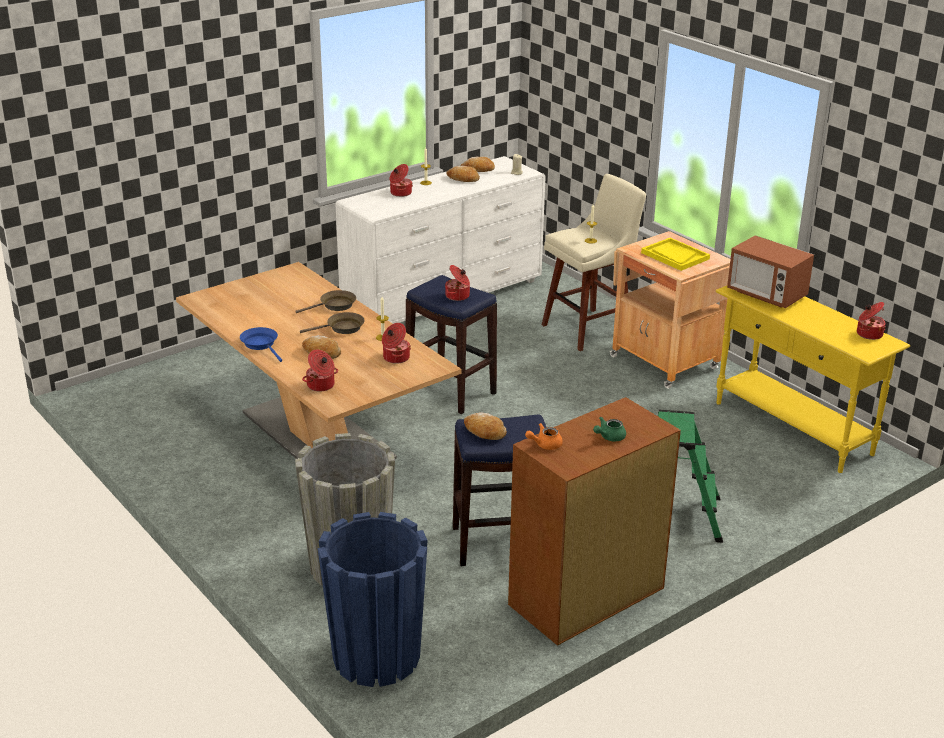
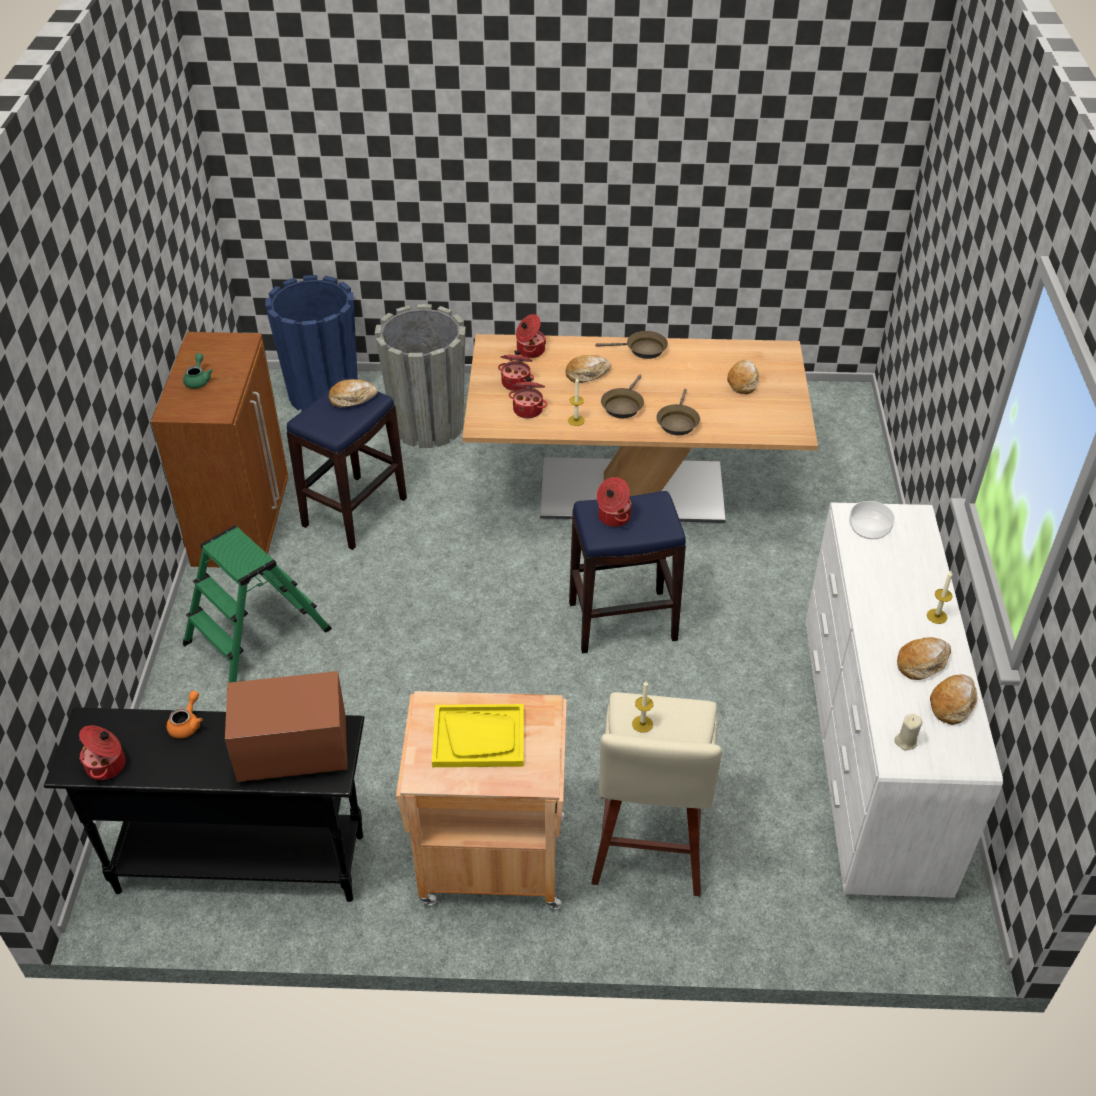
camera: 130 degrees right, 15 degrees up
(256, 300) = (743, 381): none -> bread
(261, 344) = (642, 350): blue frying pan -> brown frying pan
(382, 208) = (868, 529): none -> bowl
(400, 193) = (913, 571): cooking pot -> cooking pot (516, 382)
(545, 444) = (238, 345): orange teapot -> orange teapot (187, 724)
(793, 429) = (240, 862): yellow console table -> black console table

